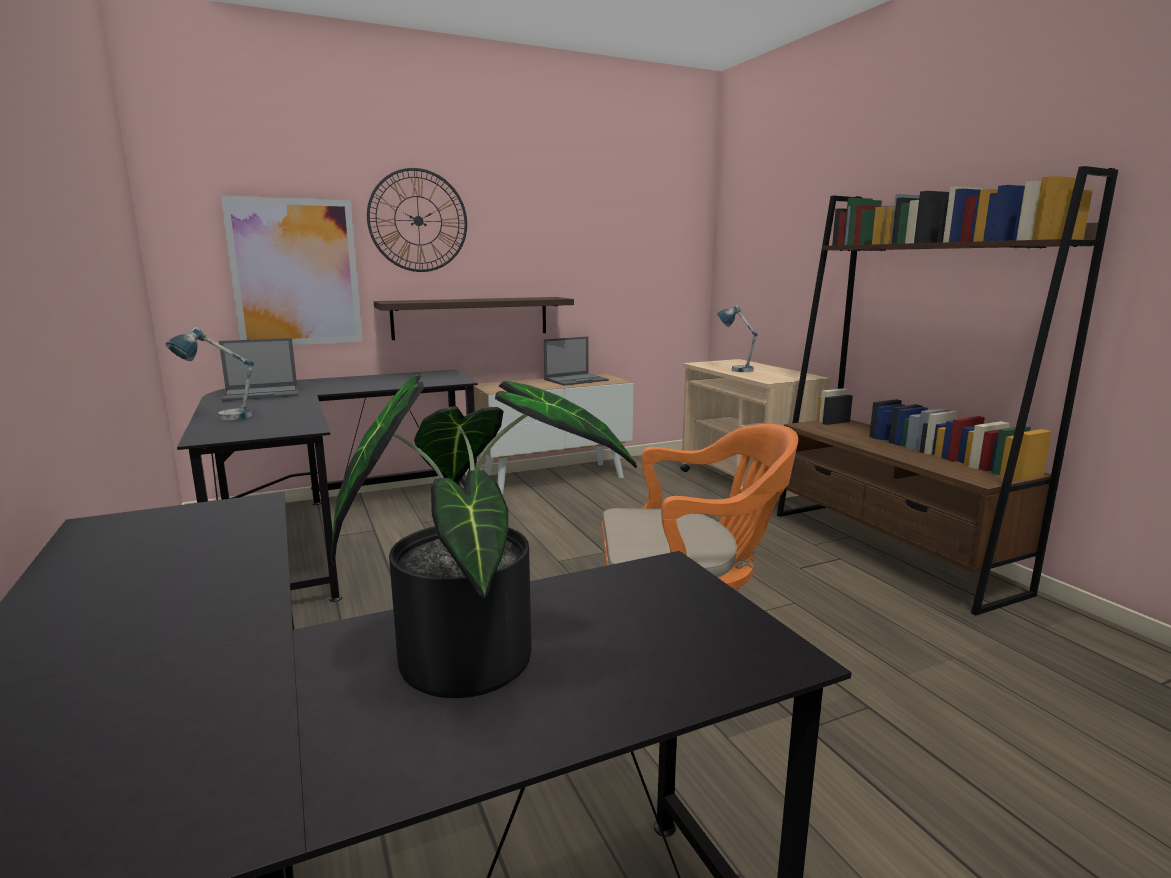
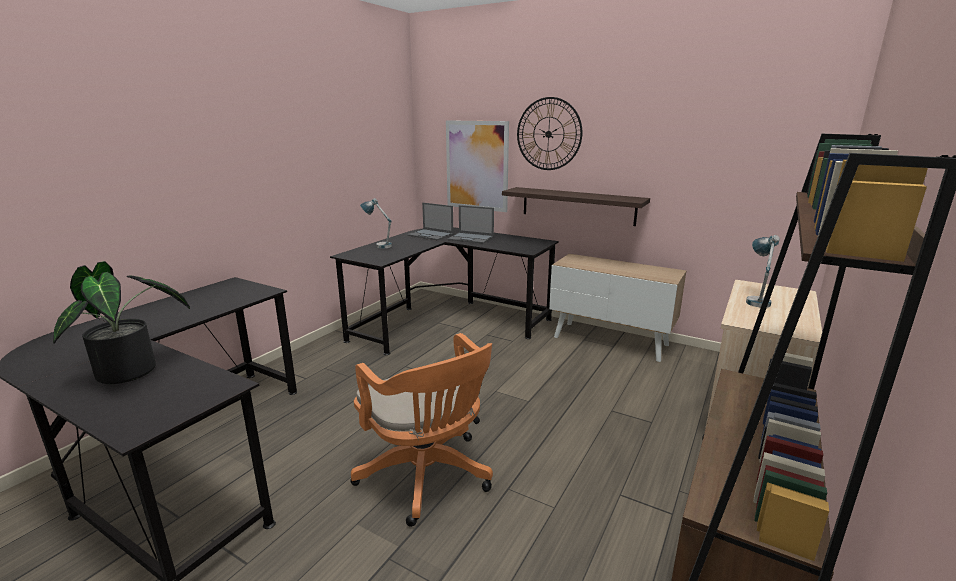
camera: 55 degrees right, 5 degrees up
(576, 380) = (642, 269): laptop -> laptop (471, 238)

